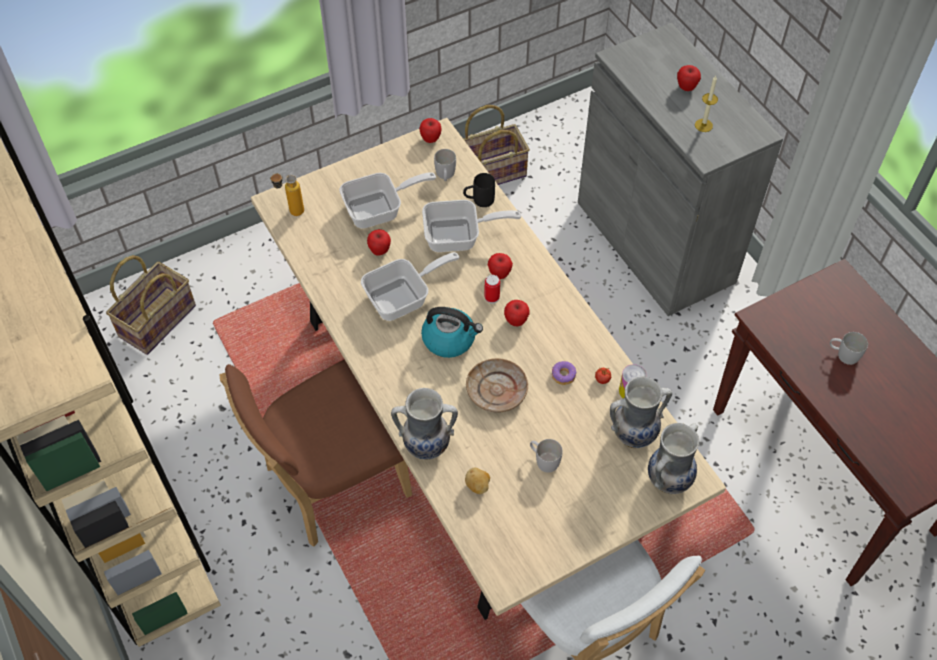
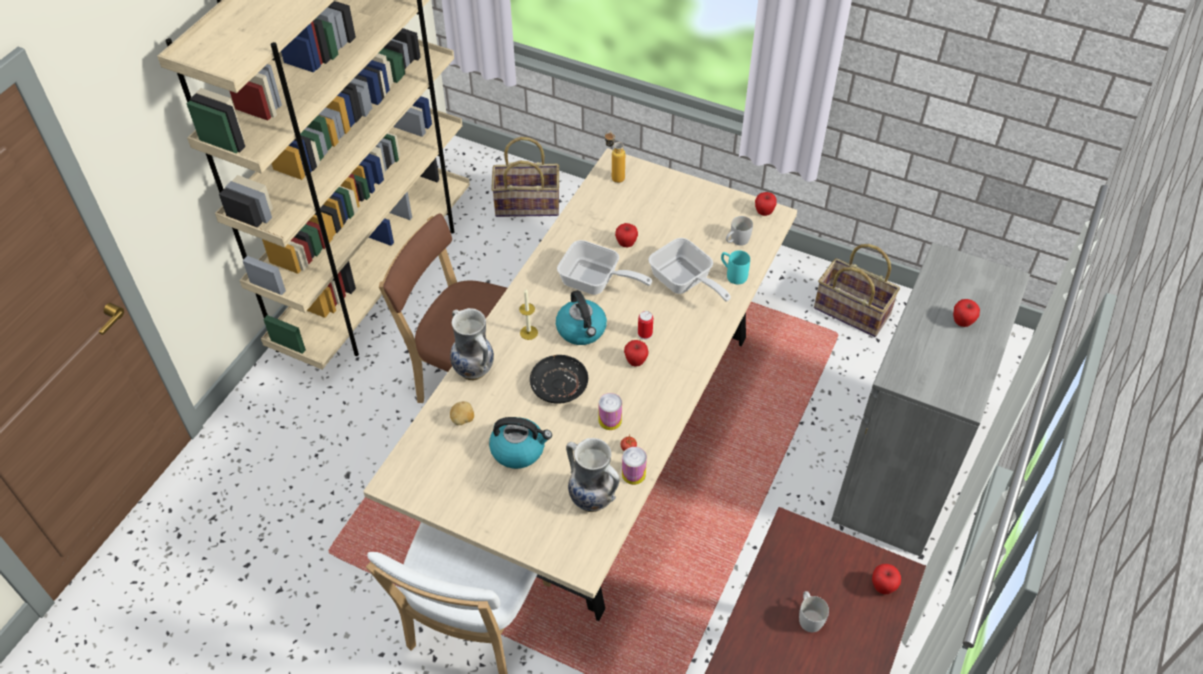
camera: 55 degrees right, 5 degrees down
(380, 210) = (664, 222): frying pan -> none
(478, 200) = (732, 274): black mug -> turquoise mug
(497, 390) = (559, 385): beige plate -> black plate
(499, 274) = (672, 326): apple -> apple (883, 586)
(543, 460) = (519, 449): white mug -> kettle
(563, 375) = (610, 420): donut -> can
(668, 479) = (567, 545): vase -> none
(703, 125) = (930, 356): candle -> candle (529, 332)

